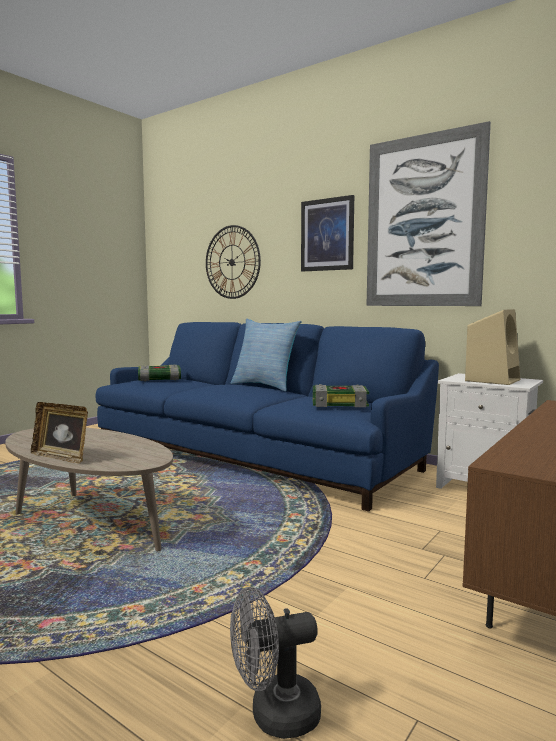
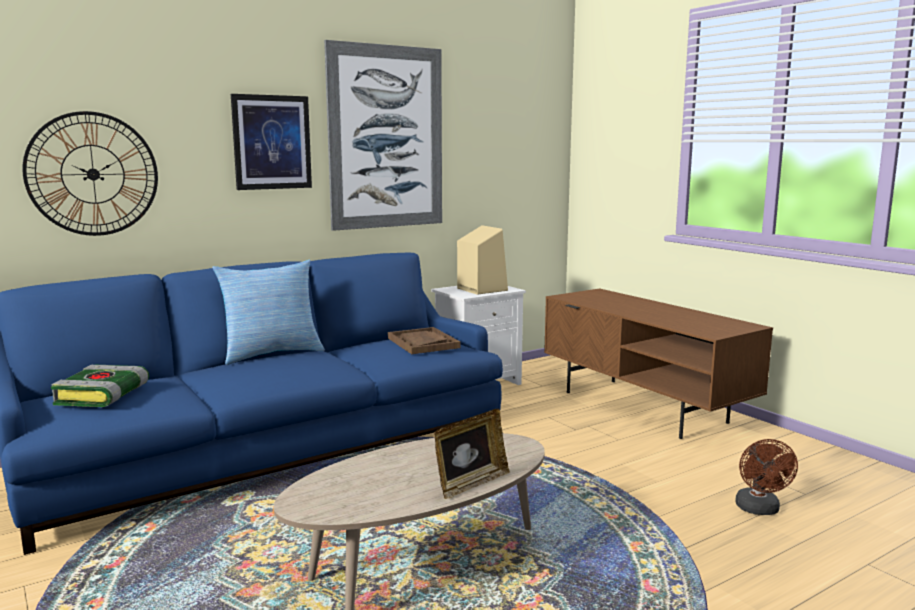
camera: 70 degrees left, 5 degrees up
(274, 715) = (759, 510): grey fan -> brown fan
(340, 403) = (423, 343): book -> brown tray

